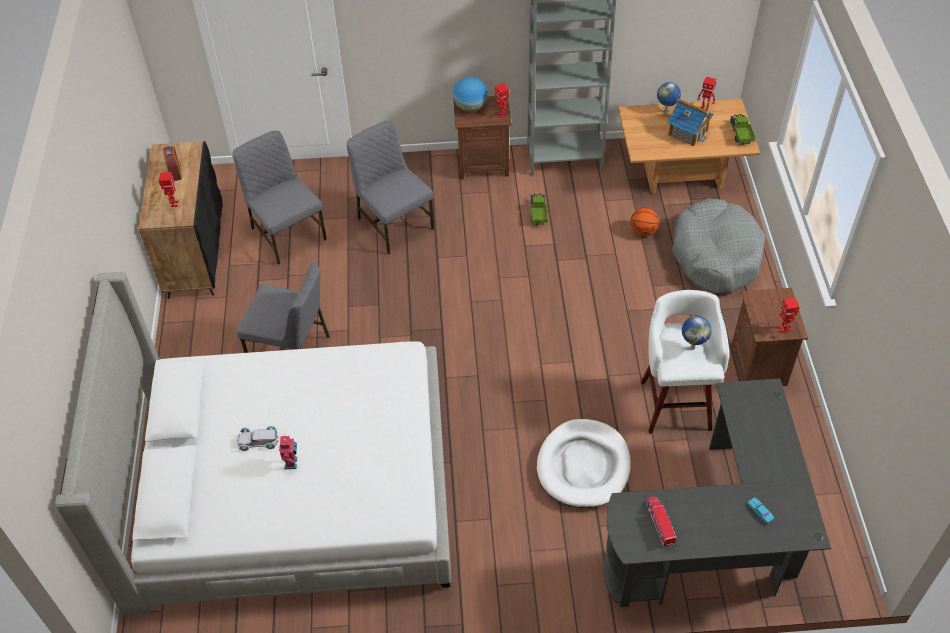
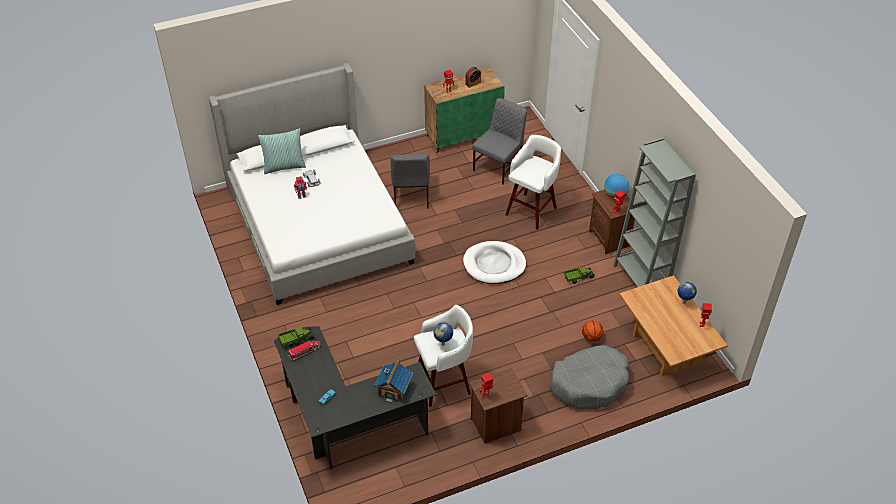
camera: 70 degrees right, 5 degrees down
(195, 254) = (463, 135): black cabinet -> green cabinet
(200, 475) = (284, 166): none -> pillow
(394, 223) = (532, 210): grey chair -> white stool
(583, 466) = (378, 346): white dog bed -> white dog bed (494, 265)
(688, 132) = (668, 319): toy house -> toy house (394, 389)
(740, 134) = (684, 350): toy truck -> toy truck (296, 340)

